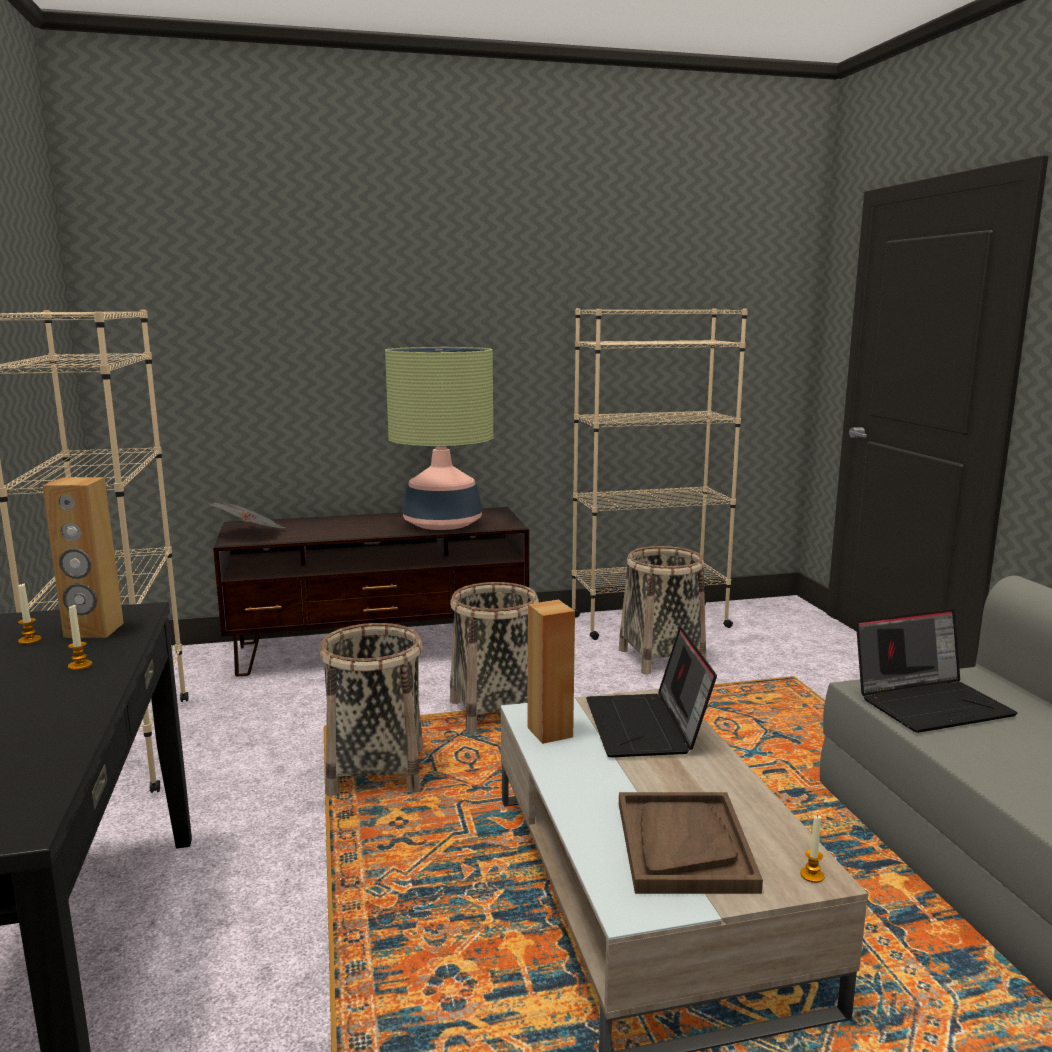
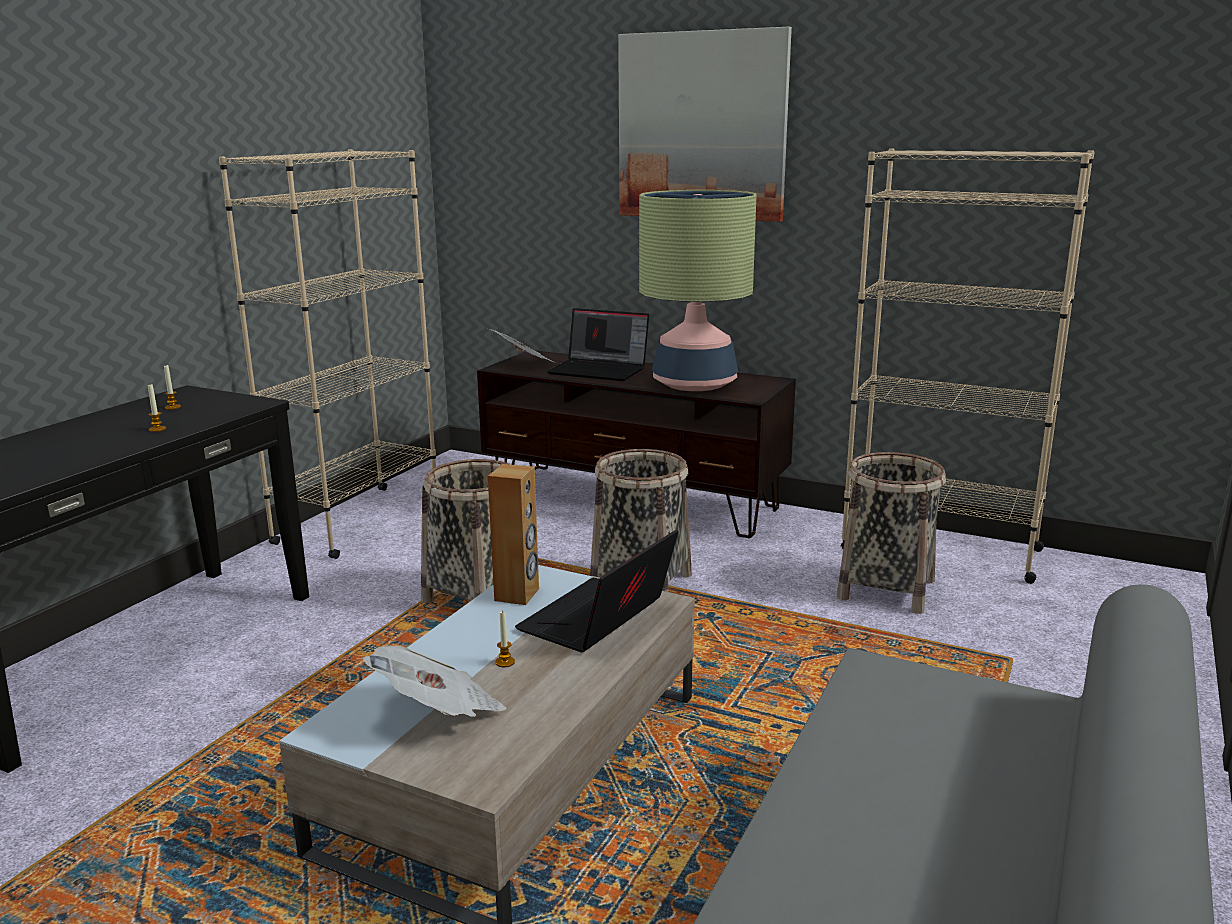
camera: 40 degrees right, 5 degrees up
(93, 630) = (211, 409): brown speaker -> none
(406, 290) = (702, 126): none -> picture
(683, 845) = (439, 712): brown tray -> newspaper
(812, 875) = (480, 779): candle -> candle (505, 662)
(931, 703) = (916, 708): laptop -> laptop (600, 370)

